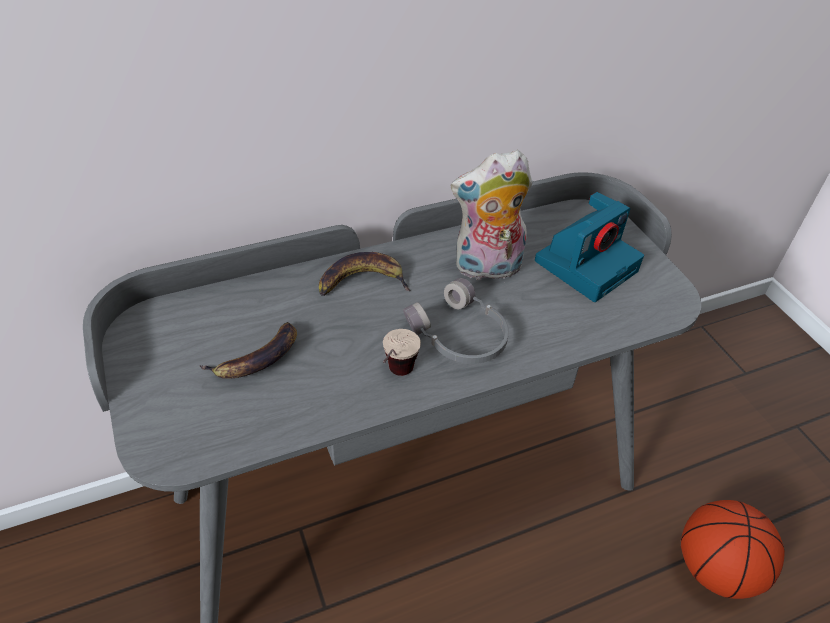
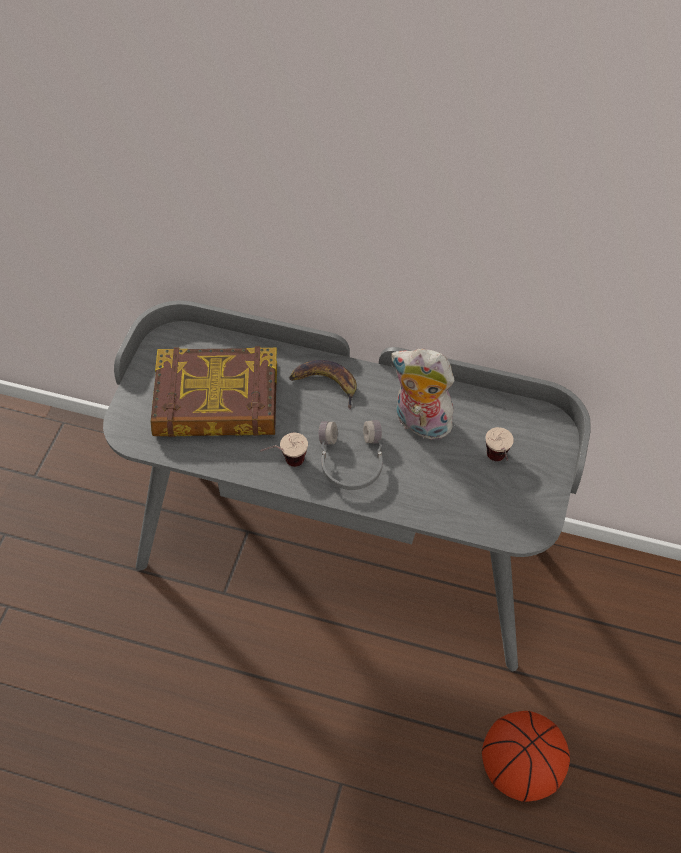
camera: 40 degrees right, 10 degrees up
(257, 359) = (217, 402): banana -> book
(586, 264) = (497, 463): camera -> cup

